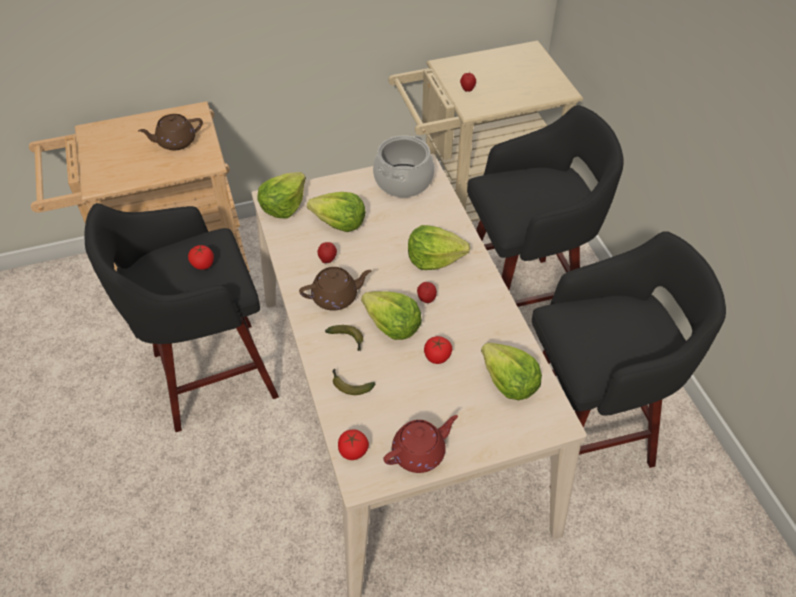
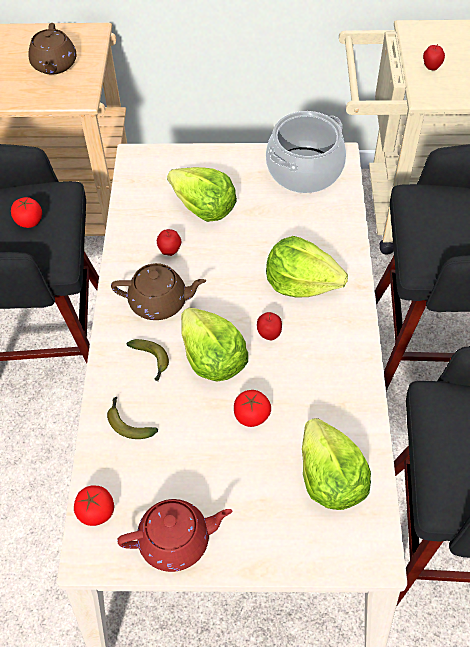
camera: 20 degrees right, 5 degrees up
(175, 142) = (54, 65): brown teapot -> brown teapot turned 90 degrees counterclockwise
(283, 205) = (147, 170): lettuce -> none

